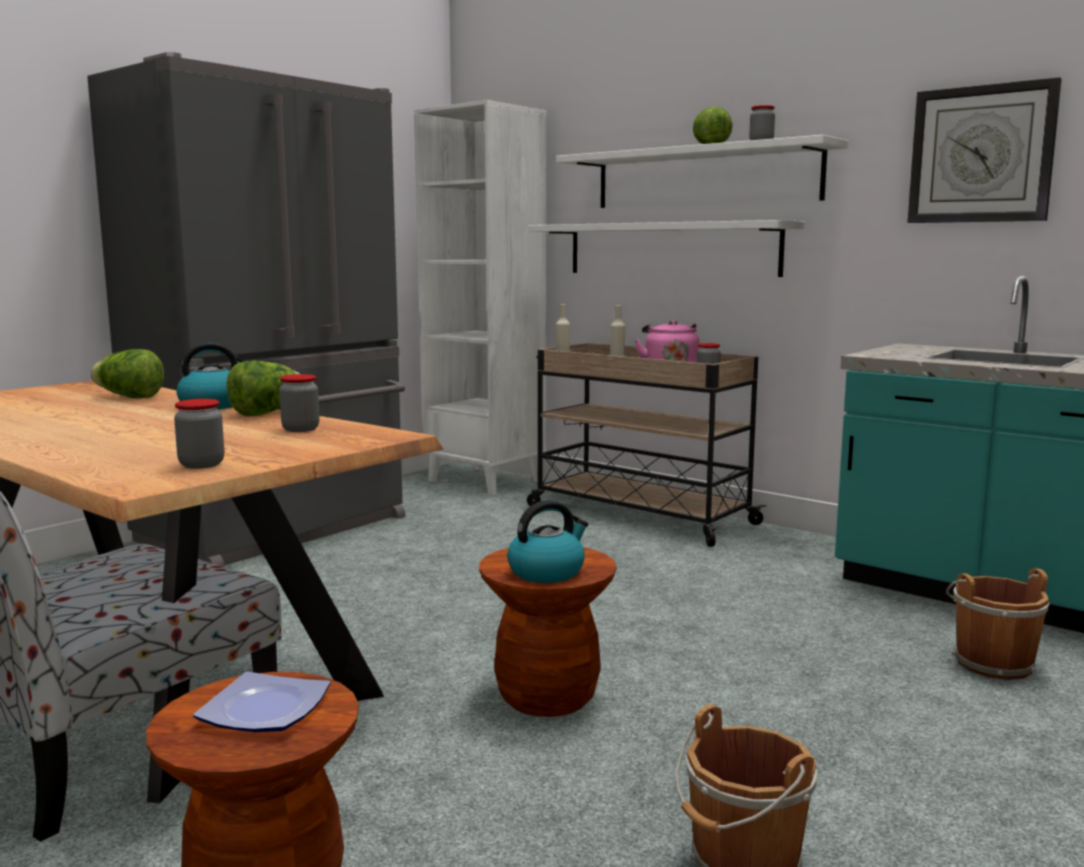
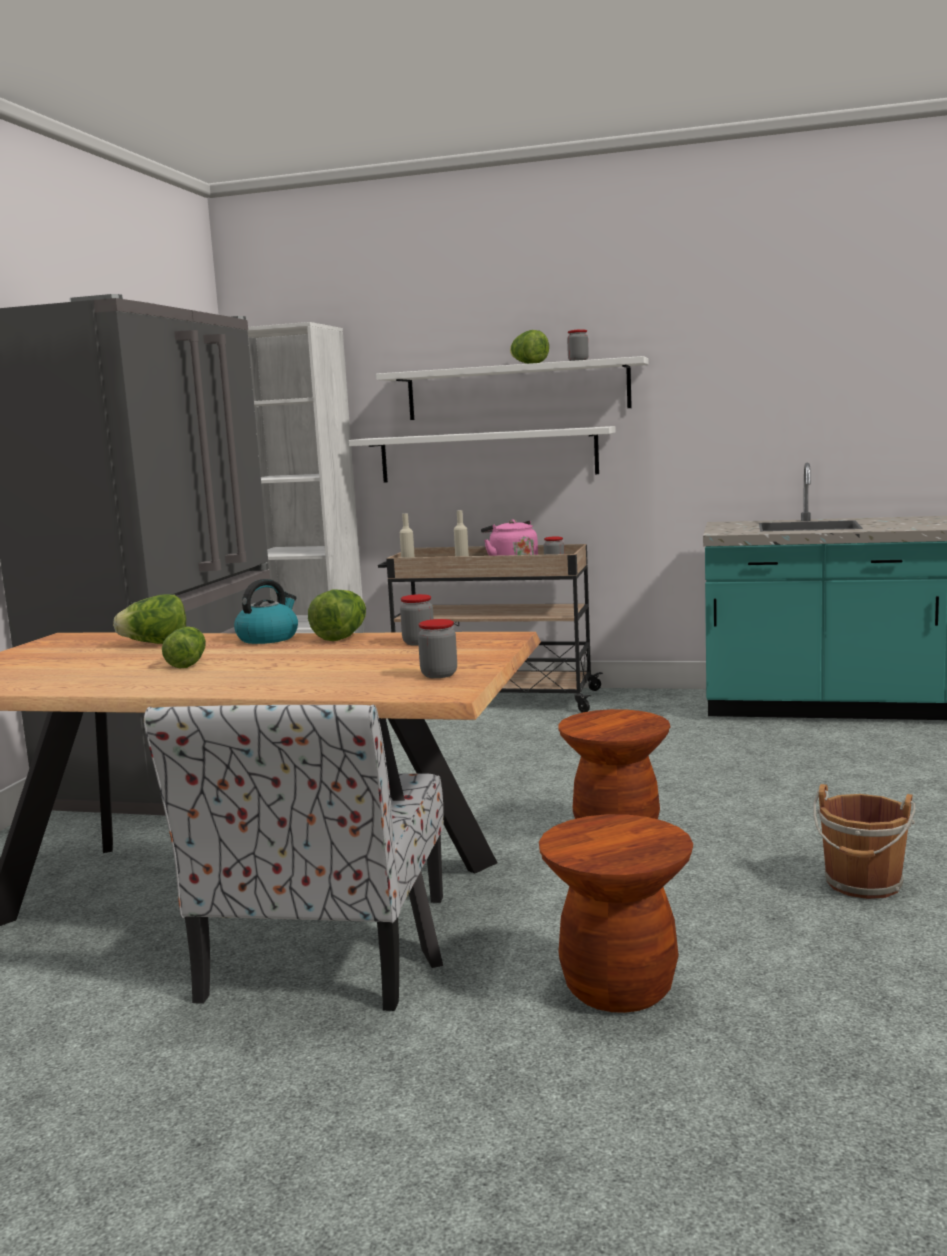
camera: 25 degrees left, 0 degrees up
(88, 417) = (188, 662): none -> lettuce
(267, 709) = (616, 836): plate -> none
(547, 572) = (625, 728): kettle -> none
(981, 154) = (757, 370): wall clock -> none
(990, 662) = (861, 748): brown bucket -> none

